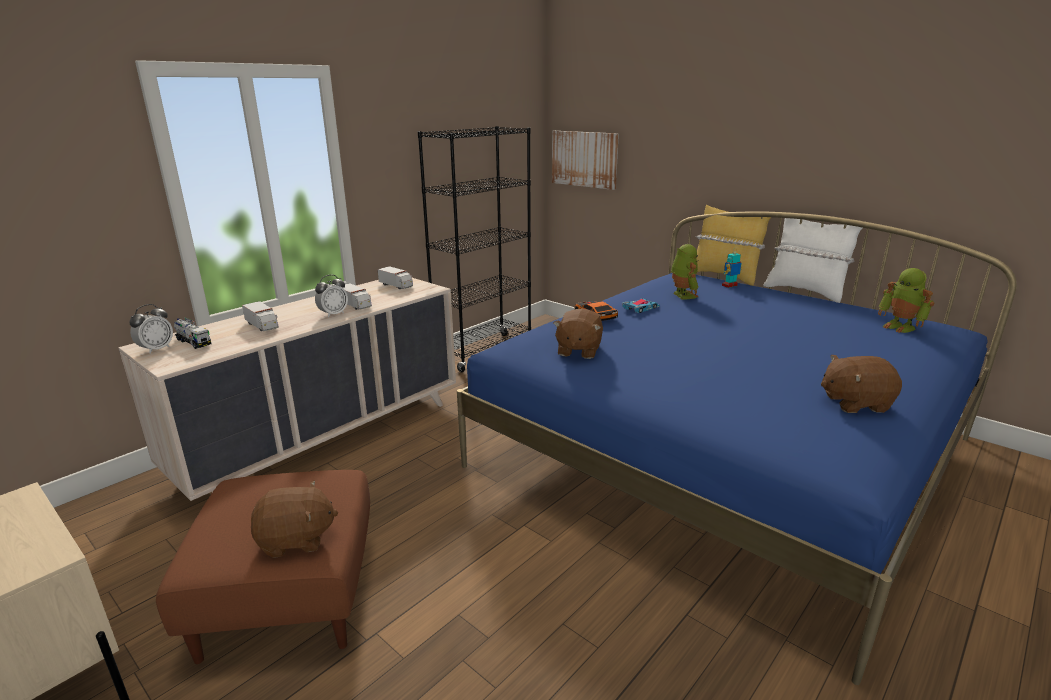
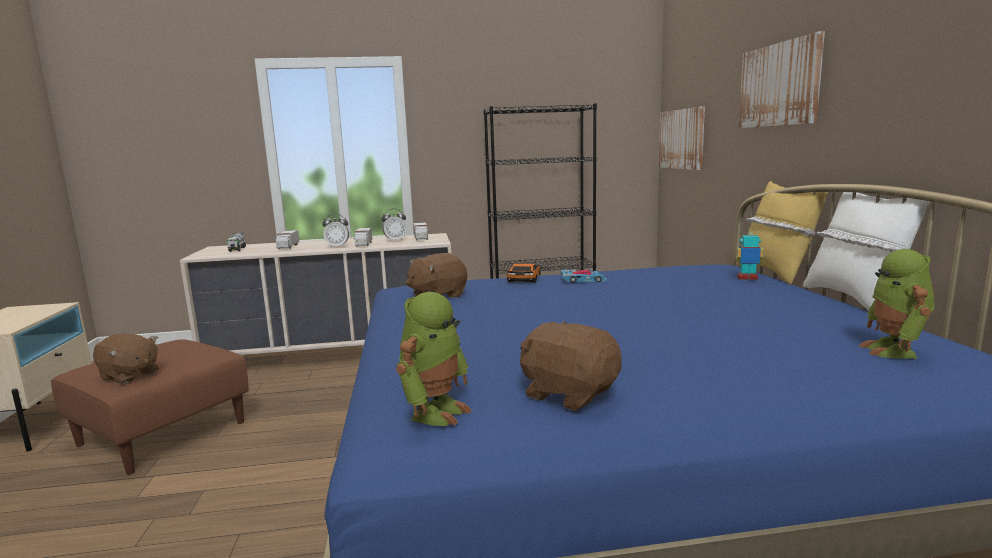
camera: 40 degrees right, 10 degrees down
(156, 349) = (215, 249): alarm clock -> alarm clock (395, 240)
(682, 295) = (658, 277): toy robot -> toy robot (435, 411)
(717, 129) = (780, 85): none -> picture

